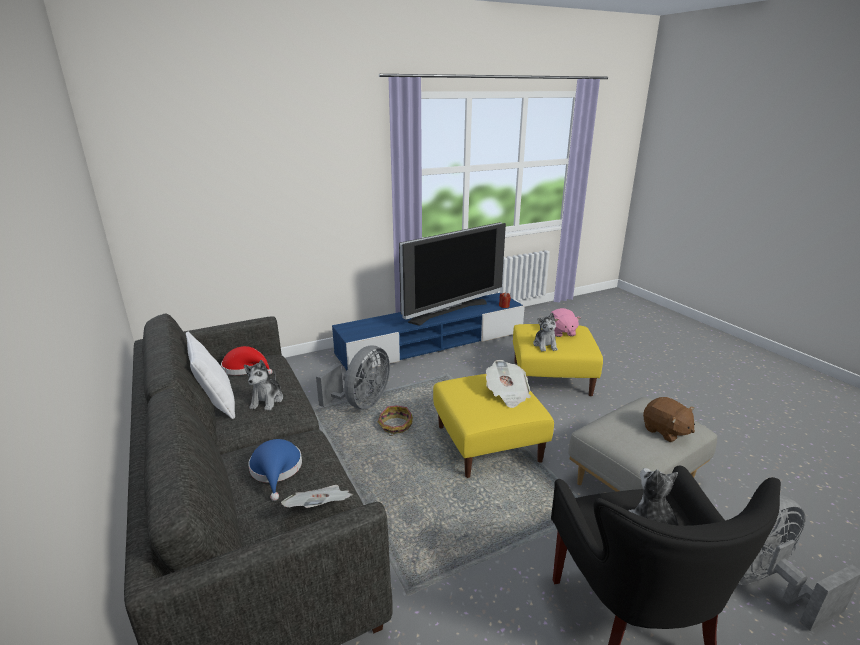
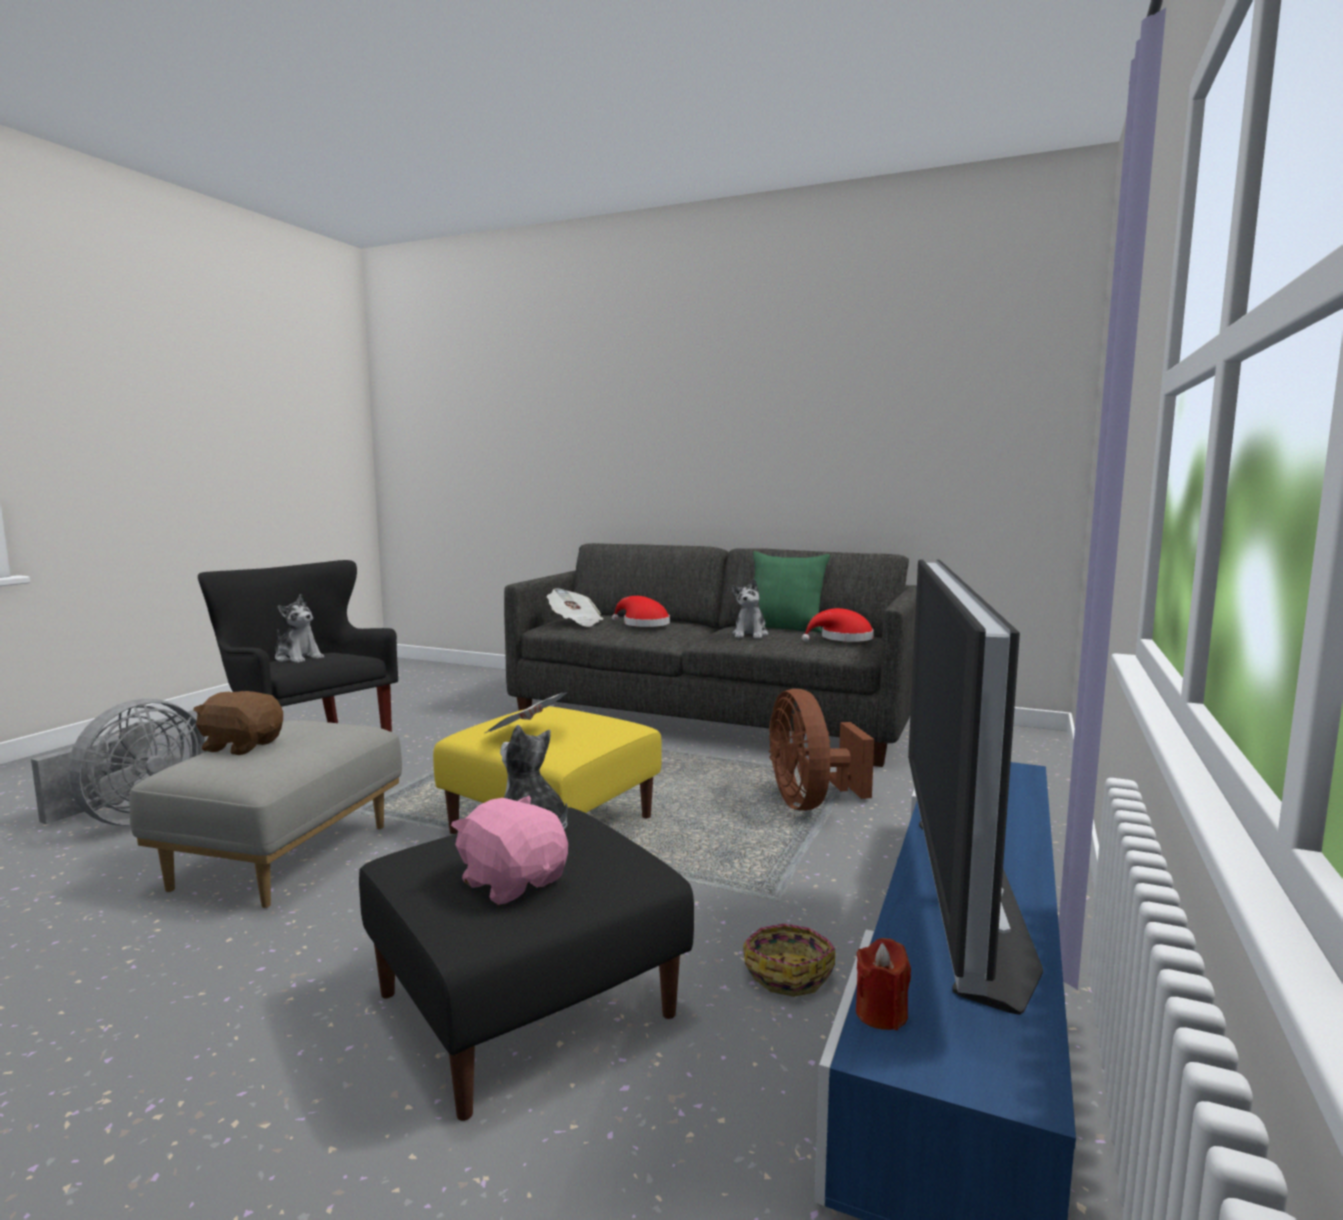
camera: 140 degrees right, 15 degrees down
(216, 403) = (785, 627): white pillow -> green pillow
(267, 400) = (750, 634): plush toy -> plush toy turned 135 degrees counterclockwise
(276, 470) = (643, 624): blue hat -> red hat
(361, 403) = (810, 803): grey fan -> brown fan
(395, 426) = (711, 798): basket -> basket (788, 972)
(552, 378) = (524, 1006): yellow ottoman -> black ottoman

